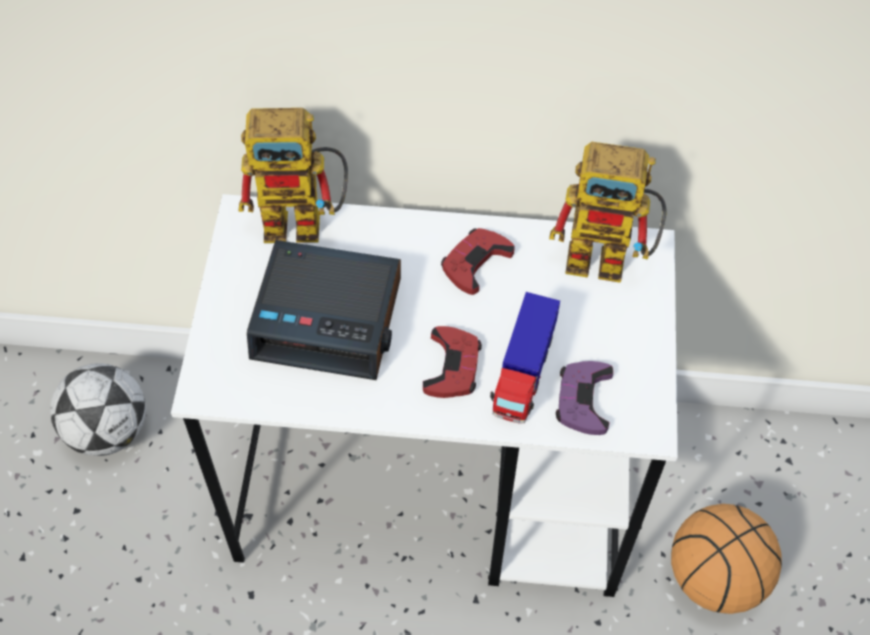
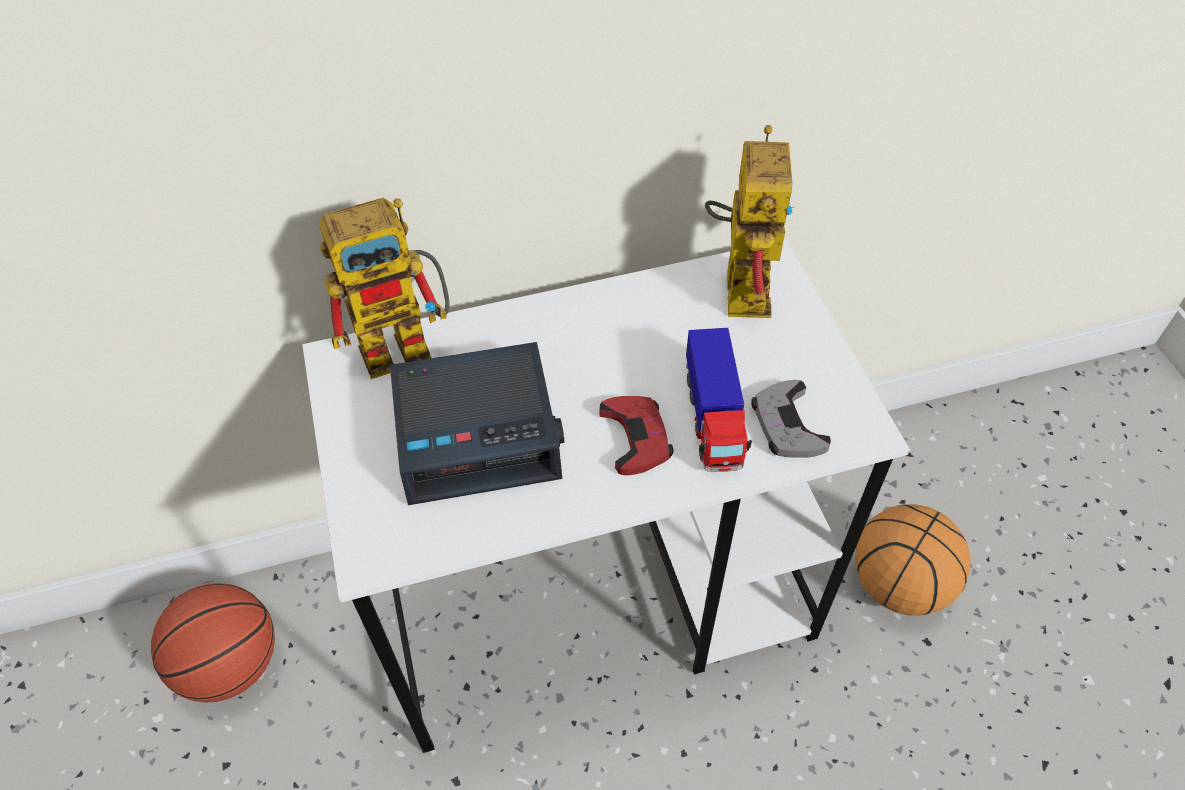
camera: 20 degrees left, 5 degrees down
(108, 430) = (231, 664): football -> basketball
(475, 263) = (608, 328): red game controller -> none
(583, 400) = (787, 425): purple game controller -> grey game controller
(610, 258) = (740, 283): toy robot -> toy robot turned 75 degrees counterclockwise

